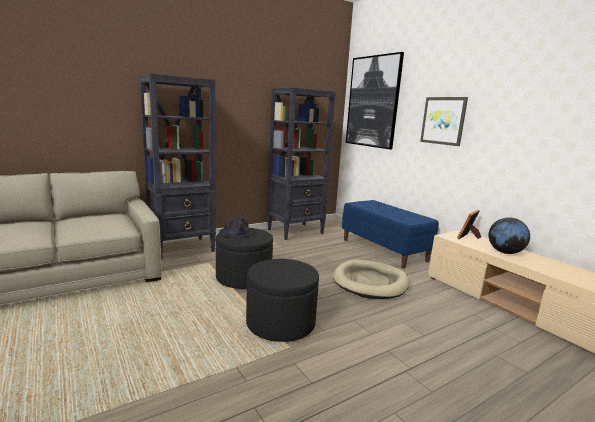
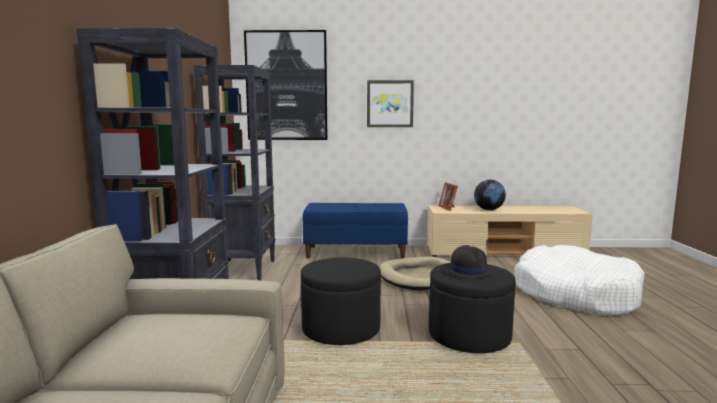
camera: 55 degrees left, 5 degrees down
(236, 232) = (331, 268): black hat -> black hat (468, 270)
(458, 369) = (575, 294): none -> white dog bed

